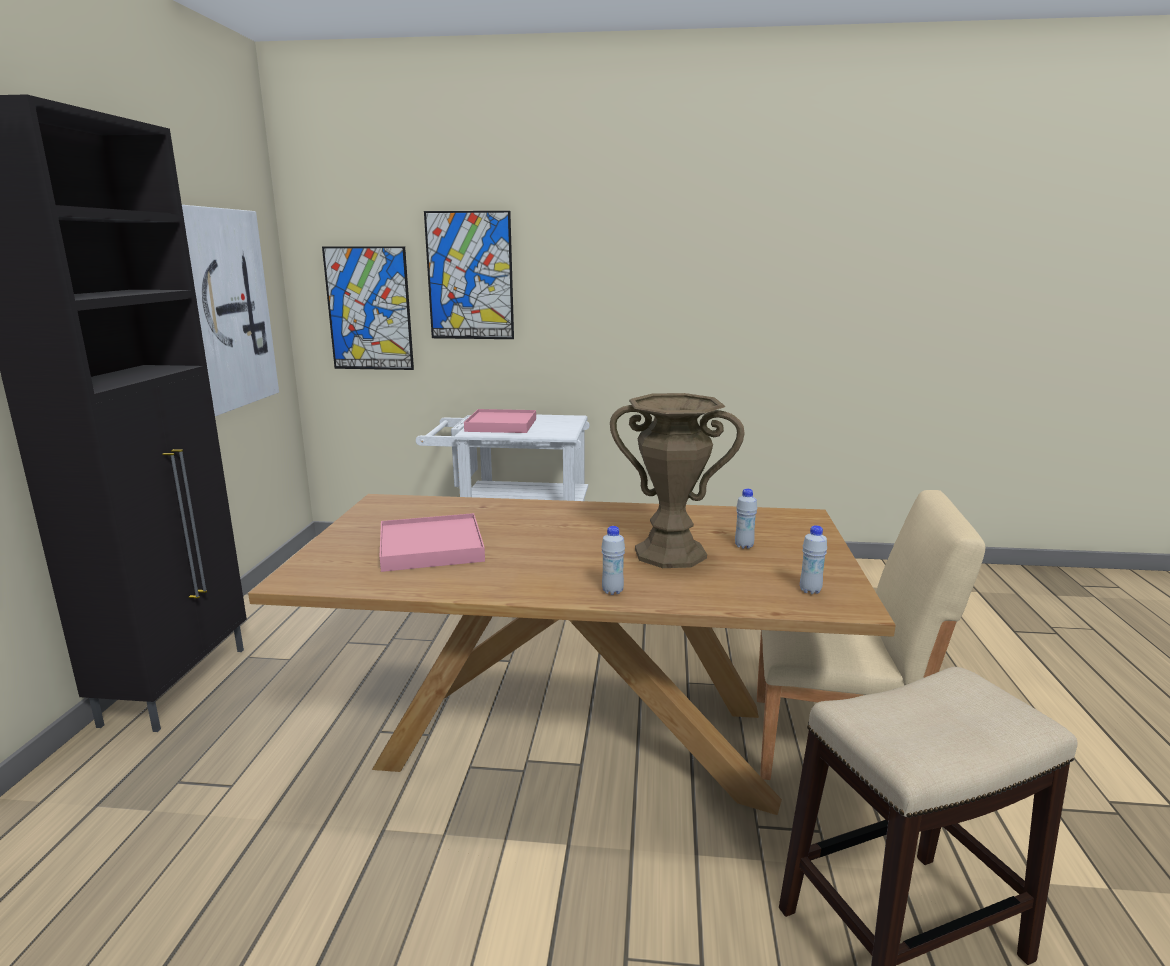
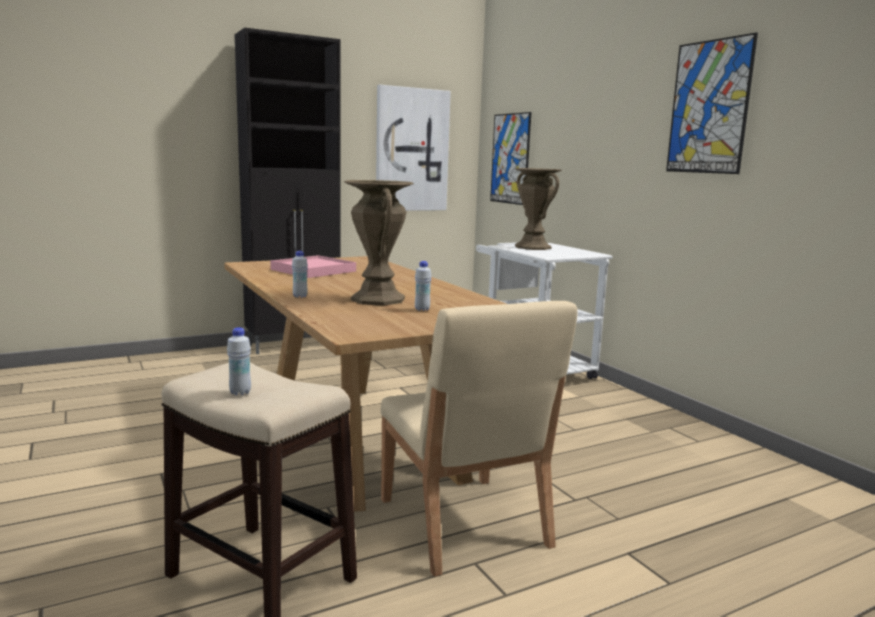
camera: 55 degrees right, 5 degrees down
(470, 276) = (561, 133): picture -> picture (709, 107)
(501, 425) = (533, 247): pink tray -> brown vase
(810, 590) = (364, 325): white bottle -> white bottle (240, 392)

